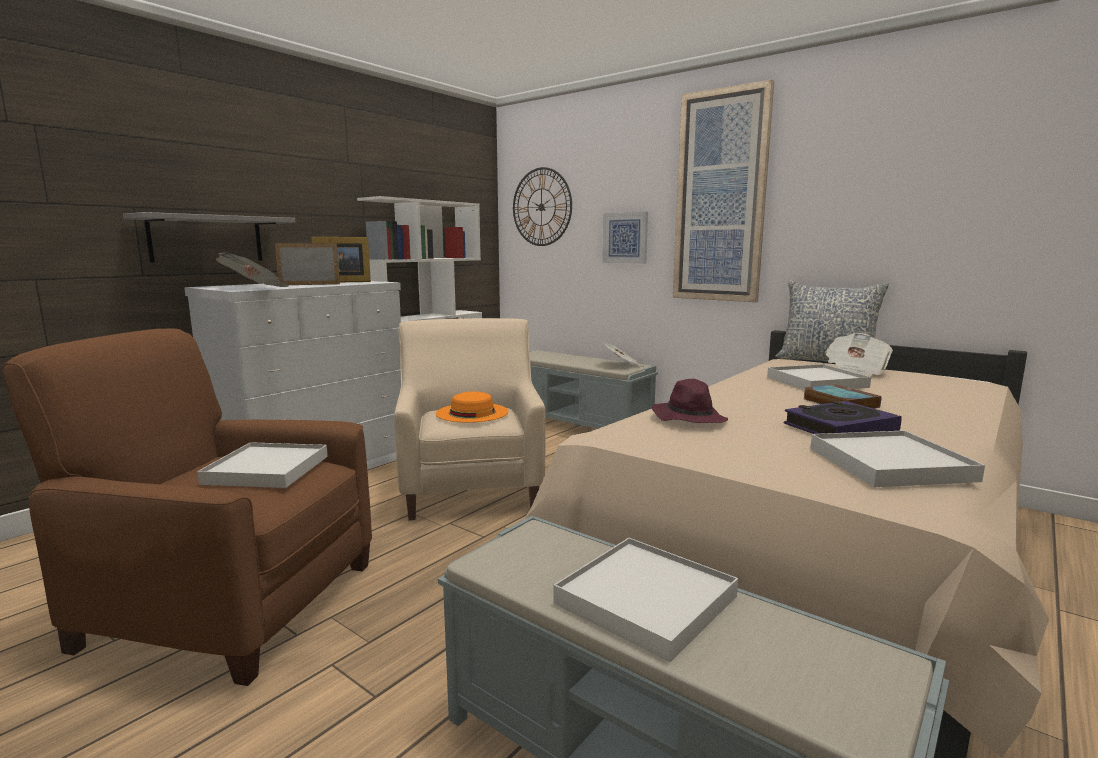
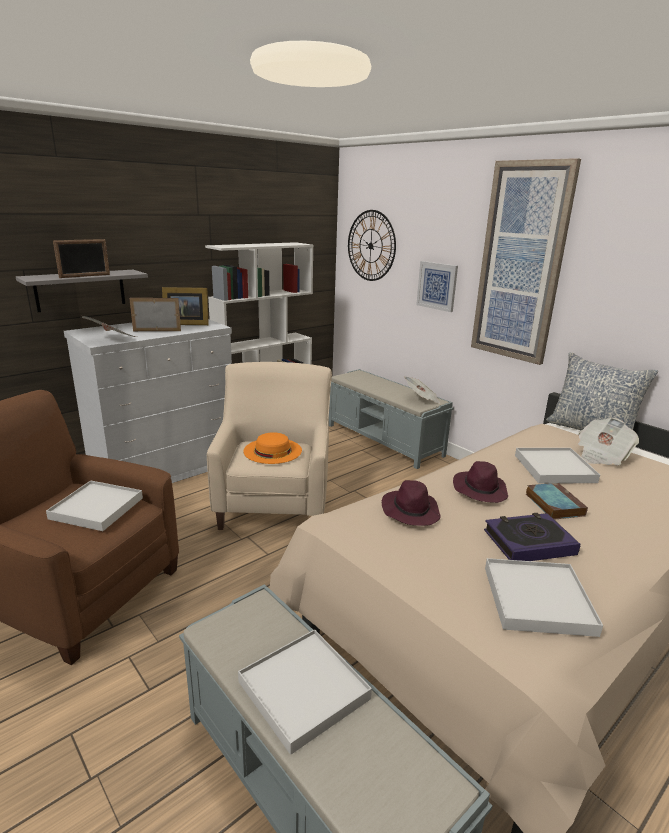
camera: 10 degrees right, 10 degrees up
(218, 214) = (85, 276): none -> picture frame
(752, 400) = (479, 490): none -> purple hat

